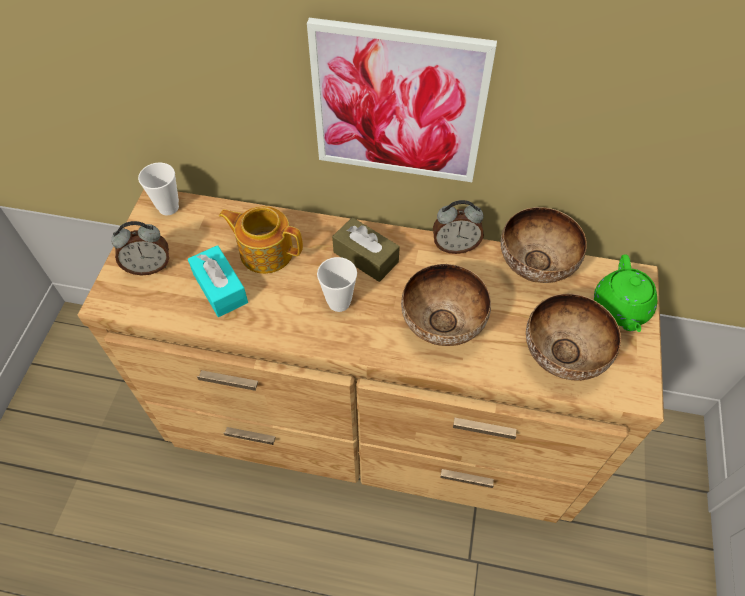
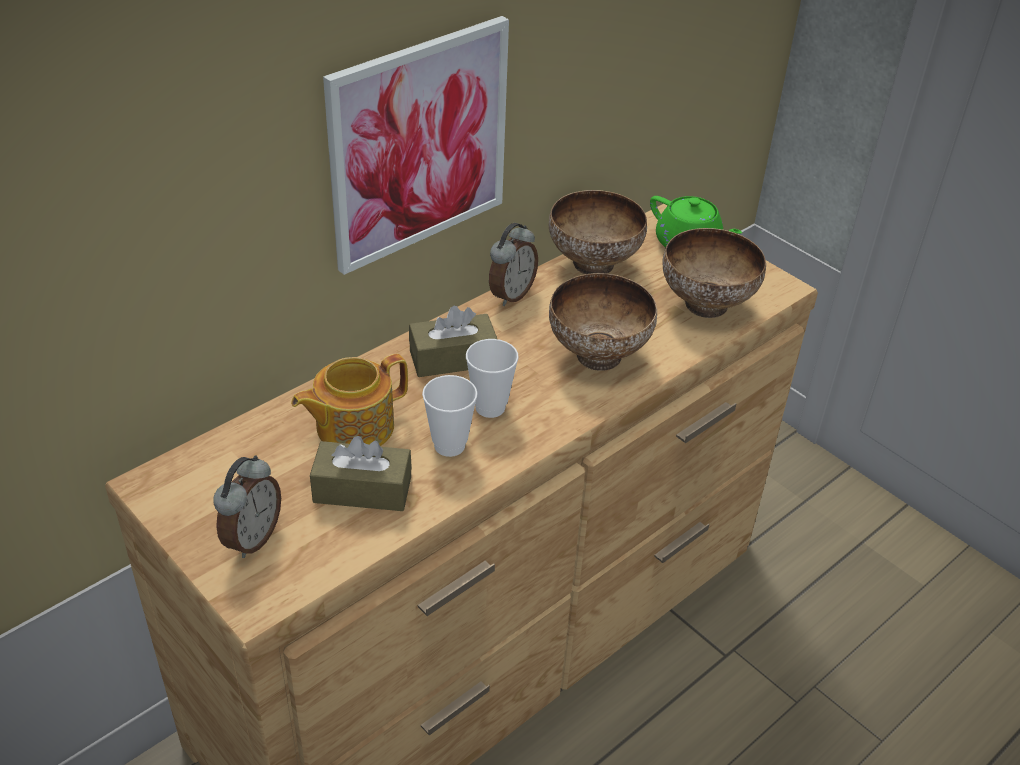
camera: 55 degrees left, 15 degrees down
(168, 207) = (175, 476): cup -> cup (449, 445)
(220, 288) = (362, 490): turquoise tissue box -> brown tissue box

